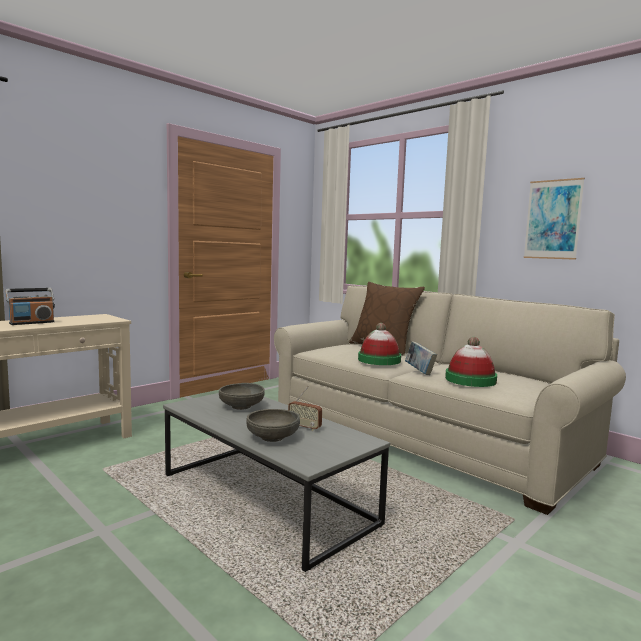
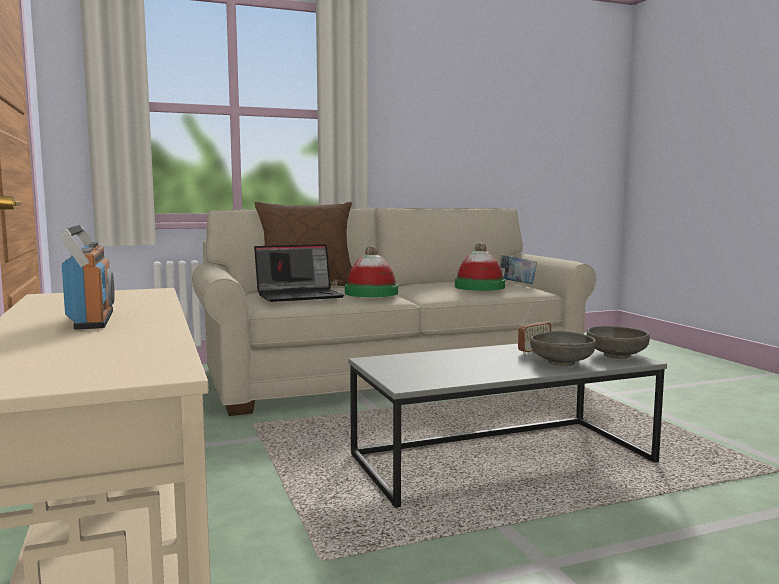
camera: 65 degrees left, 0 degrees up
(241, 406) = (439, 363): grey bowl -> grey bowl (616, 355)
(340, 350) = (300, 296): none -> laptop
(419, 371) = (432, 292): book -> book (516, 284)
(553, 219) = (425, 128): picture -> none

